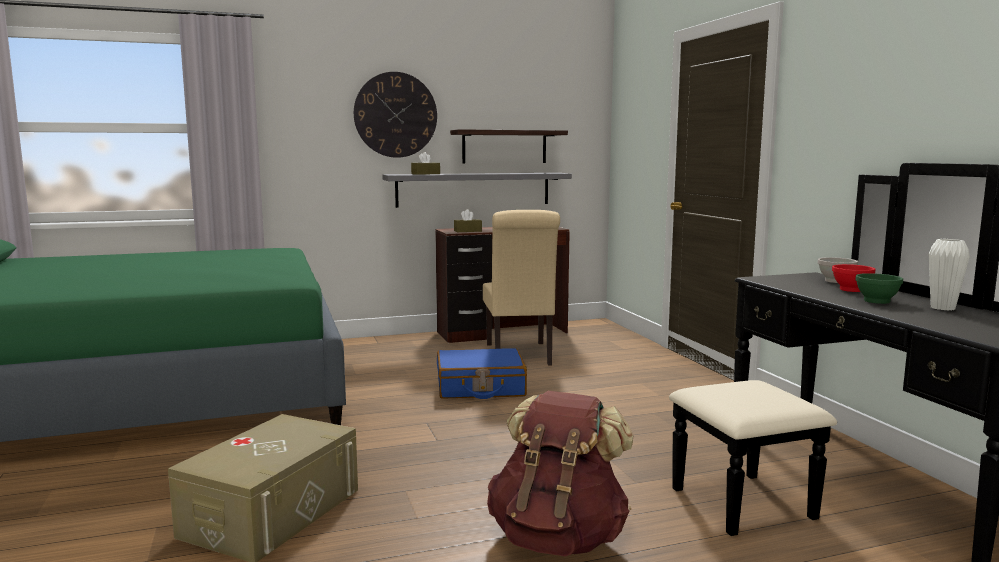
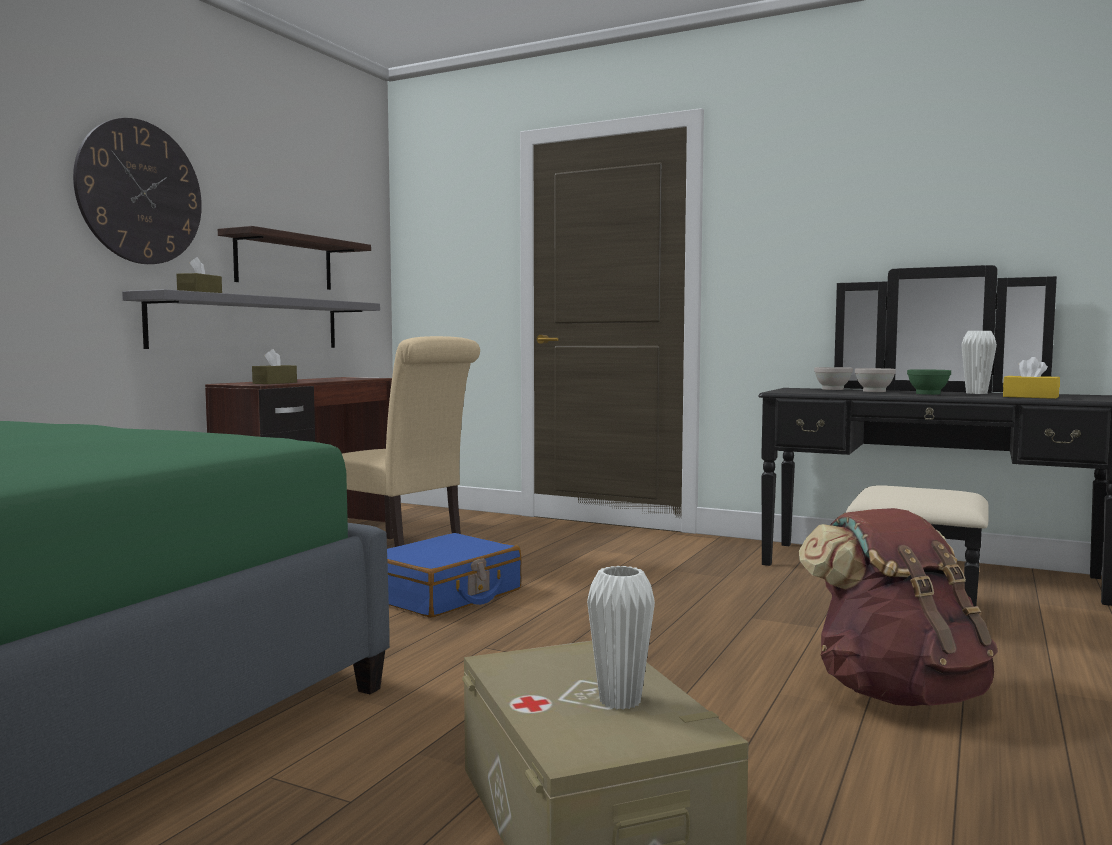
camera: 45 degrees left, 5 degrees down
(266, 454) = (620, 701): none -> white vase
(851, 290) = (874, 391): red bowl -> white bowl
(952, 323) = (1030, 397): none -> yellow tissue box

